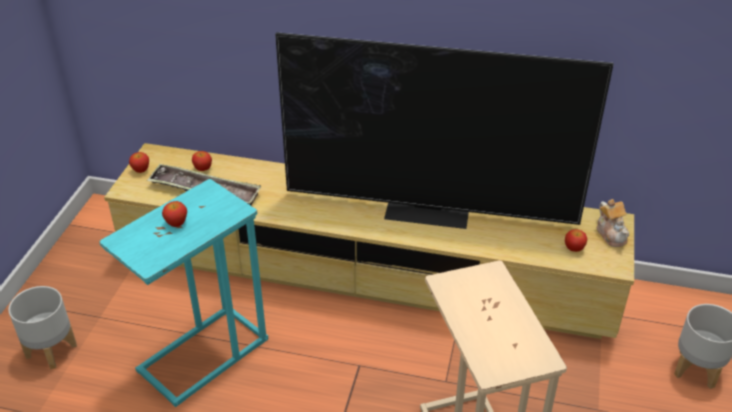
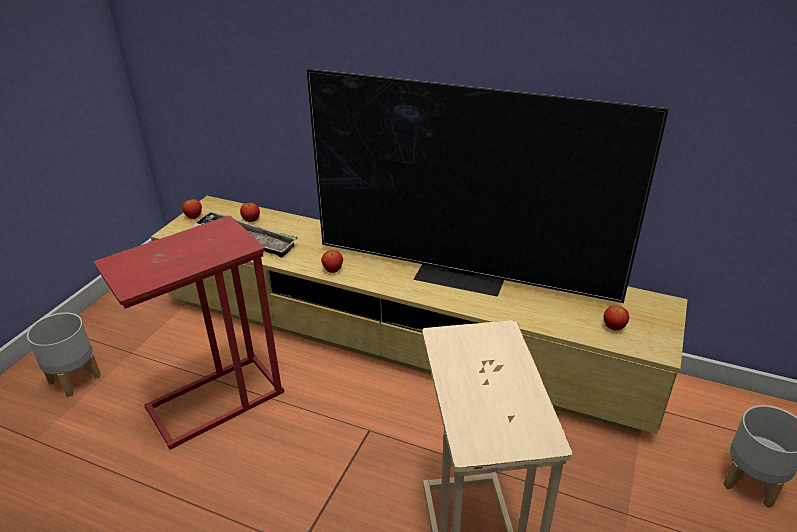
camera: 10 degrees right, 5 degrees down
(176, 223) = (178, 251): apple -> apple (333, 270)
(203, 354) = (216, 399): turquoise side table -> red side table
(611, 234) = (659, 316): teapot -> none

